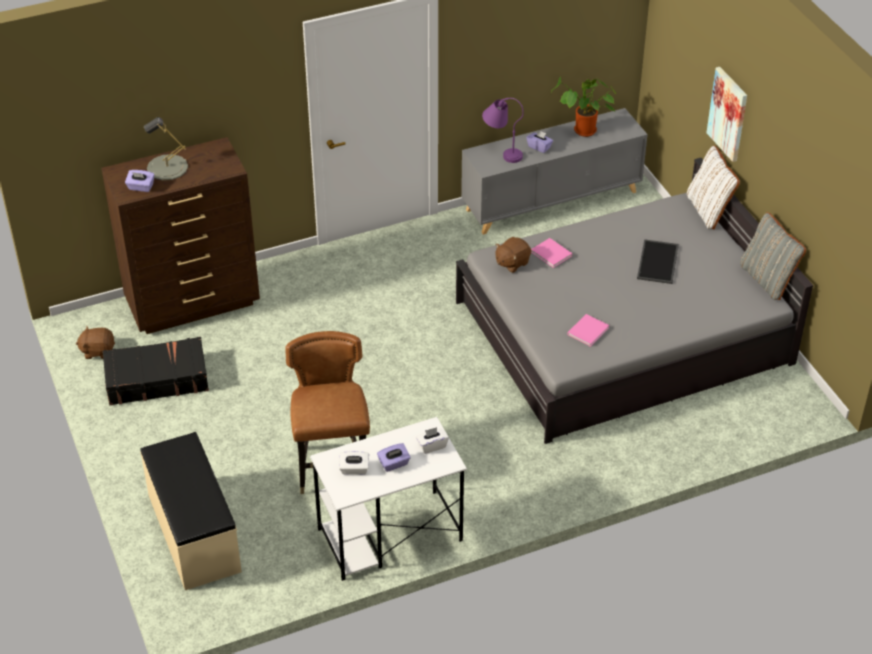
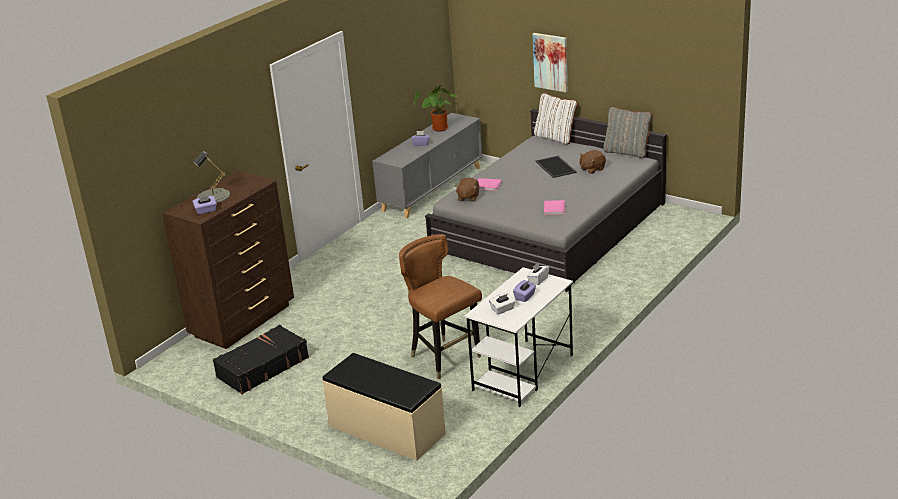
camera: 30 degrees left, 15 degrees down
(98, 351) = (198, 371): brown plush toy -> brown plush toy (592, 169)
(501, 151) = (399, 153): purple table lamp -> none

